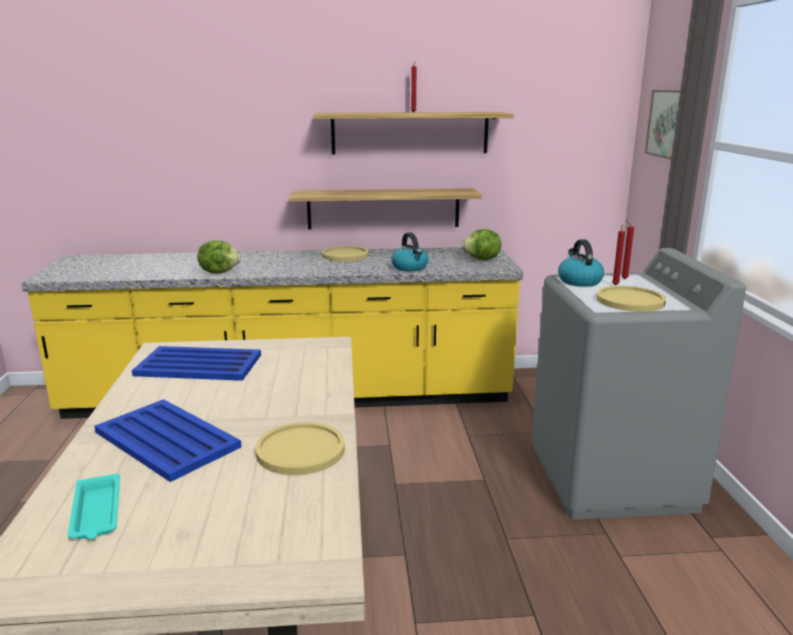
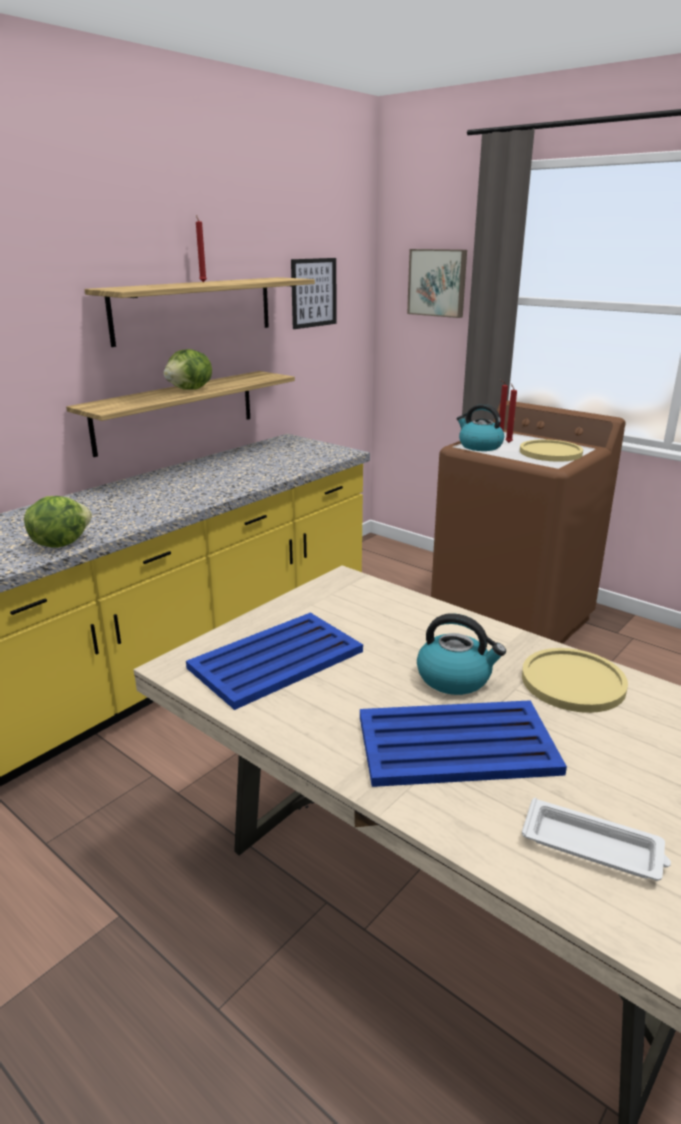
camera: 45 degrees left, 5 degrees up
(96, 513) = (594, 847): turquoise tray -> white tray
(345, 255) = (163, 480): yellow plate -> none
(410, 267) = (268, 475): kettle -> kettle (455, 678)
(482, 259) = (309, 450): lettuce -> lettuce (190, 390)
(546, 127) = (313, 293): none -> picture
(612, 479) = (512, 622): grey washing machine -> brown washing machine

